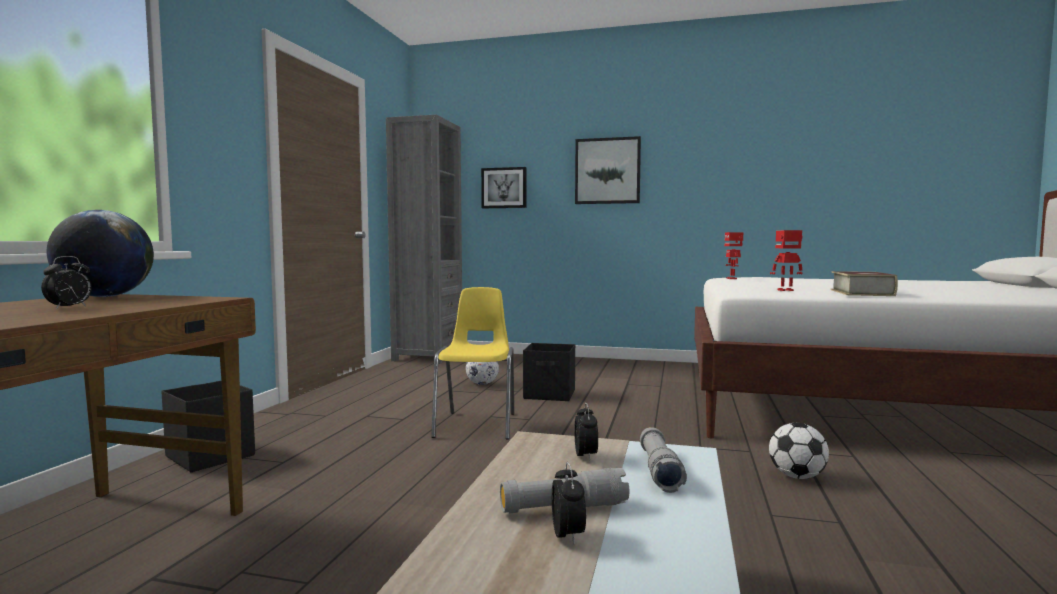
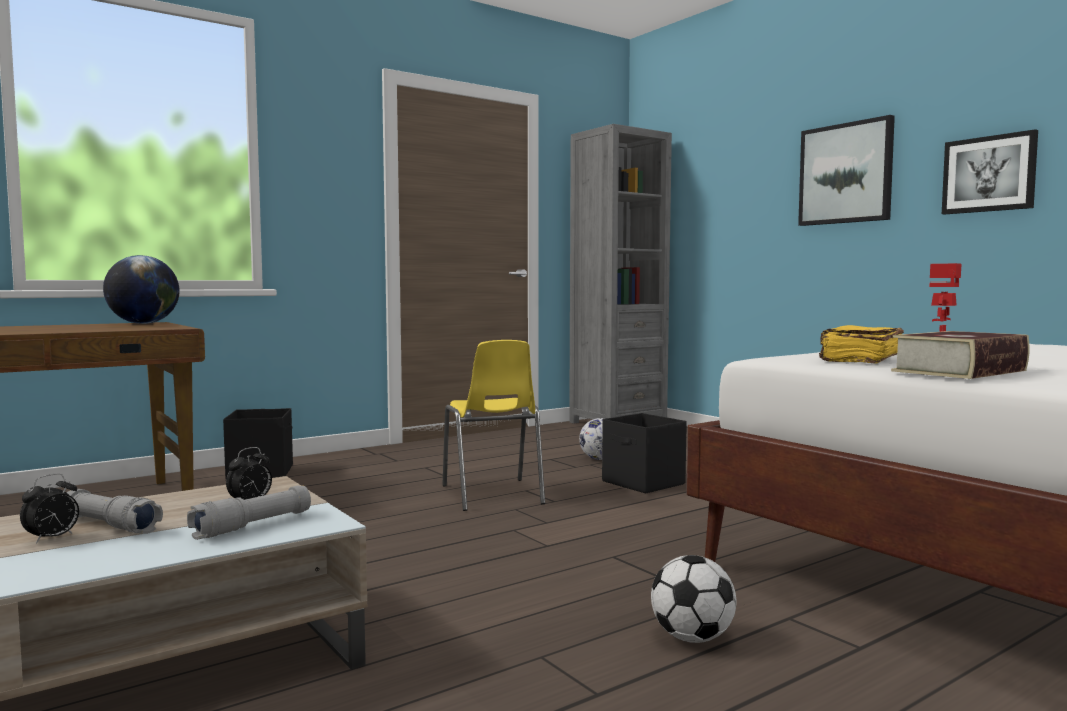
camera: 40 degrees right, 0 degrees up
(69, 308) = (70, 328): alarm clock -> none
(477, 425) = (492, 495): yellow chair -> yellow chair turned 120 degrees clockwise
(504, 188) = (719, 208): picture -> picture (989, 174)
(786, 290) = (860, 360): toy robot -> yellow book

